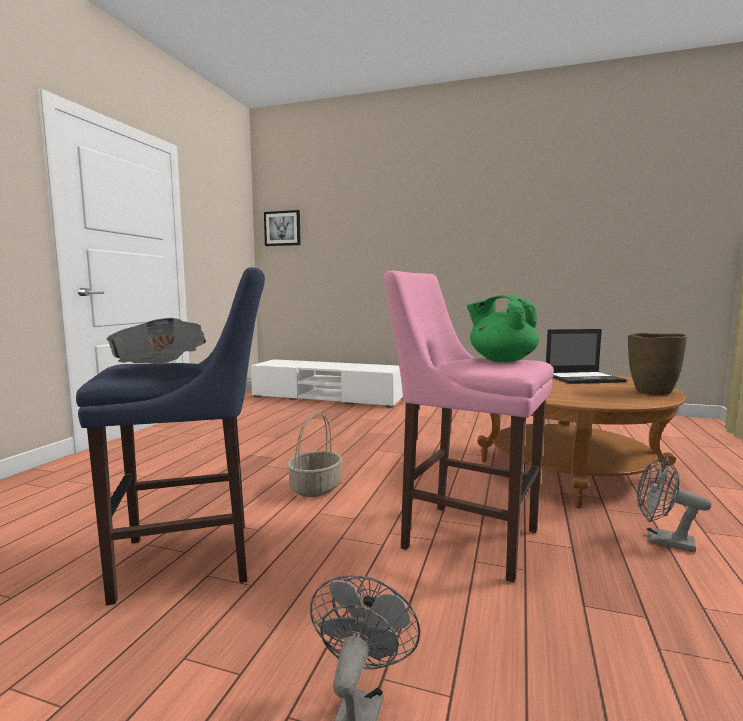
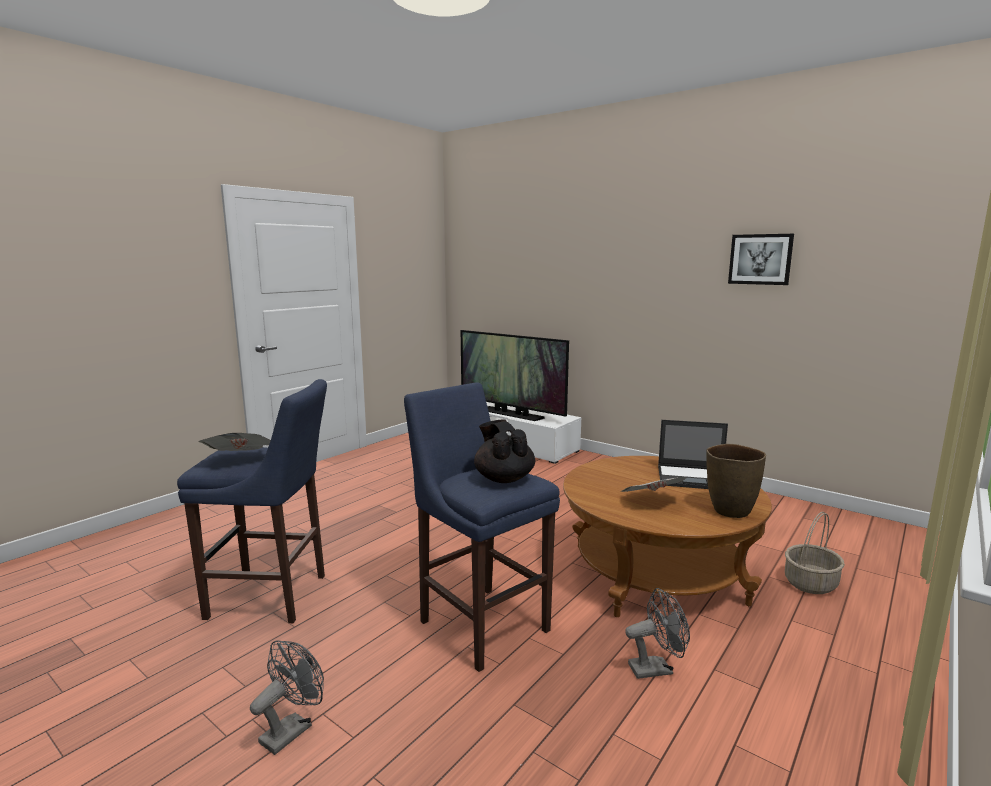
camera: 20 degrees right, 5 degrees up
(282, 228) = (470, 260): picture -> picture (760, 259)
(315, 488) = (403, 550): basket -> basket (810, 583)
(341, 367) = (511, 414): none -> television
(463, 536) = (480, 622): pink stool -> blue stool
(501, 360) = (503, 478): green teapot -> black teapot
(582, 392) = (651, 501): none -> newspaper
(662, 541) = (656, 668): grey fan -> grey fan turned 120 degrees clockwise

